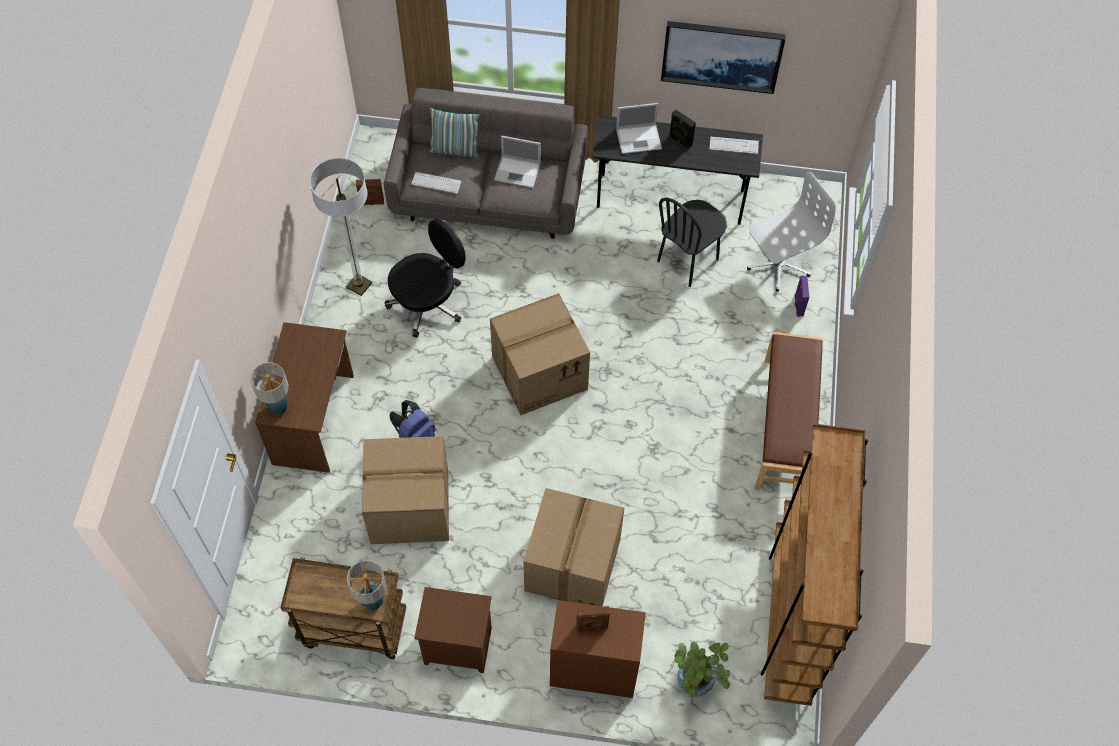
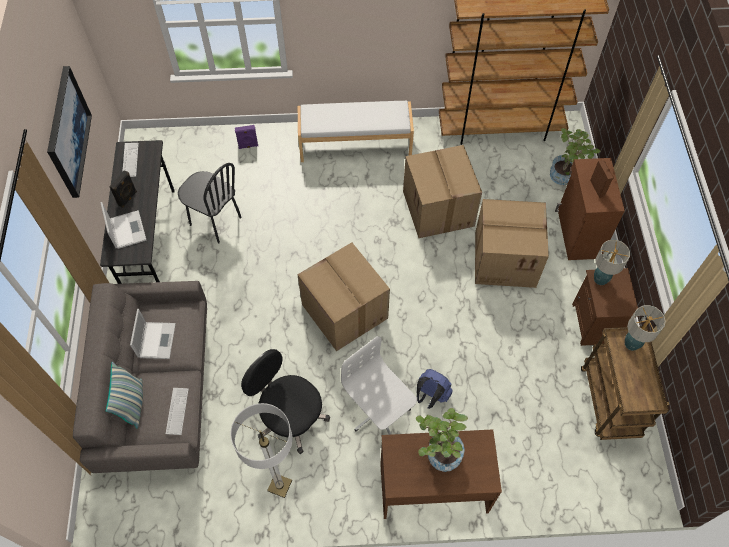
camera: 100 degrees left, 0 degrees up
(278, 408) = (480, 474): table lamp -> table lamp (600, 279)
(310, 376) = (439, 453): none -> potted plant
(371, 203) = (178, 500): brown speaker -> none
(408, 508) = (494, 385): cardboard box -> cardboard box (439, 209)
(778, 264) = (211, 162): white office chair -> white office chair (379, 412)
(785, 426) = (355, 144): brown bench -> white bench

